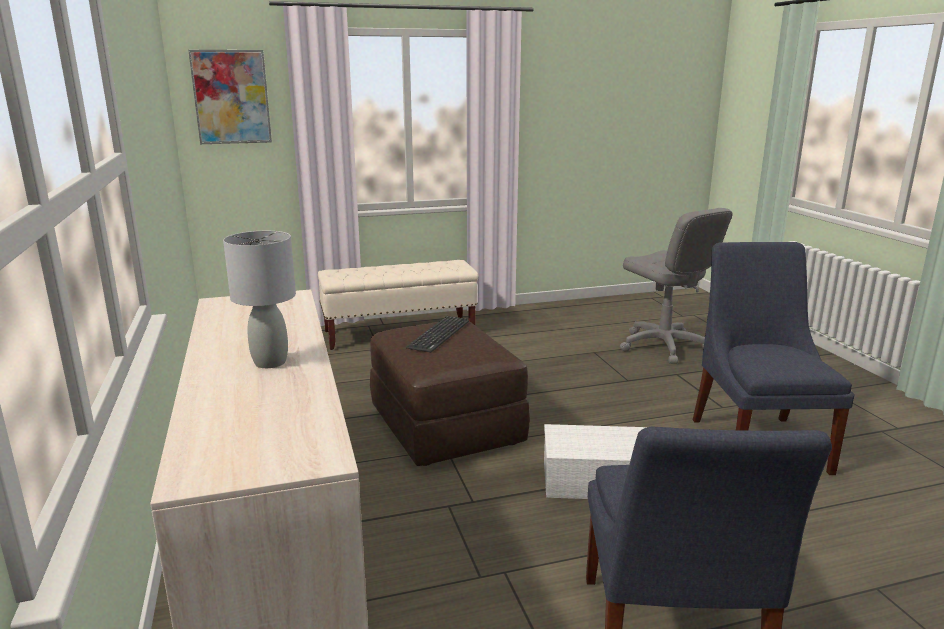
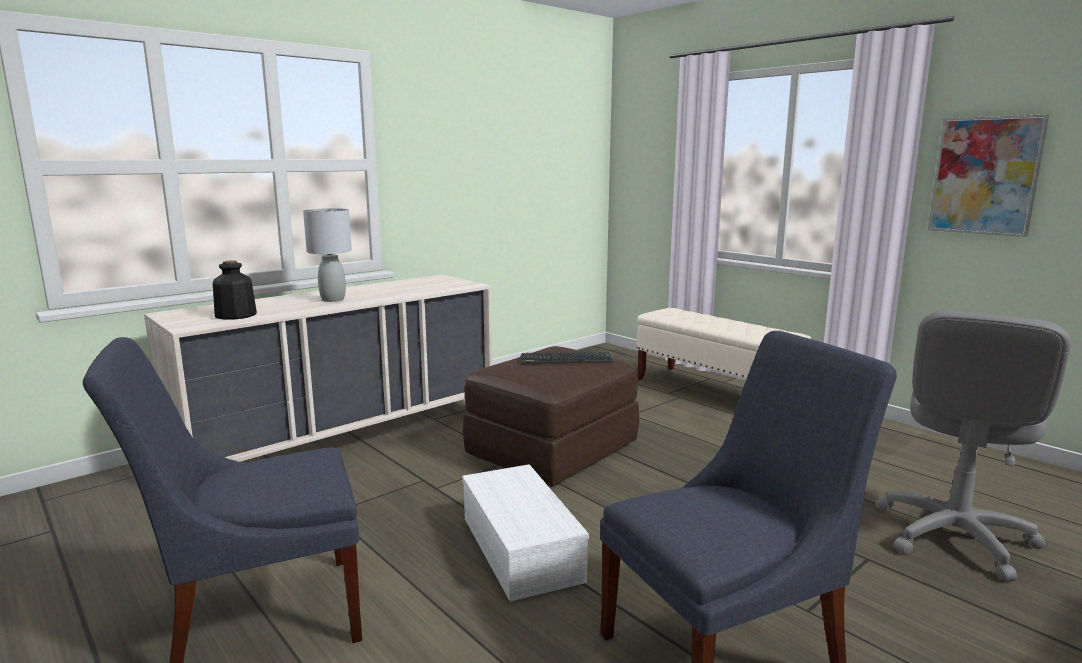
camera: 65 degrees right, 5 degrees down
(231, 97) = (645, 142): picture -> picture (985, 175)
(288, 425) = (236, 315): none -> bottle

